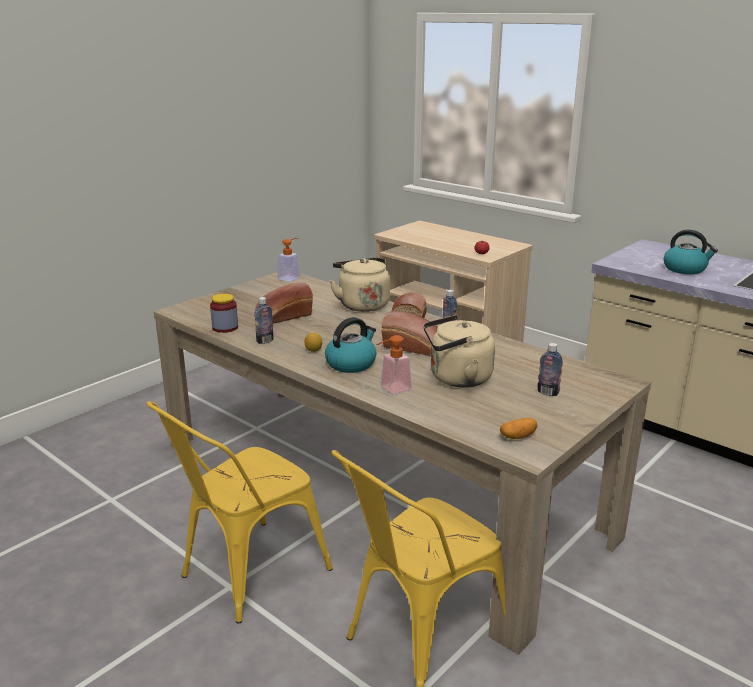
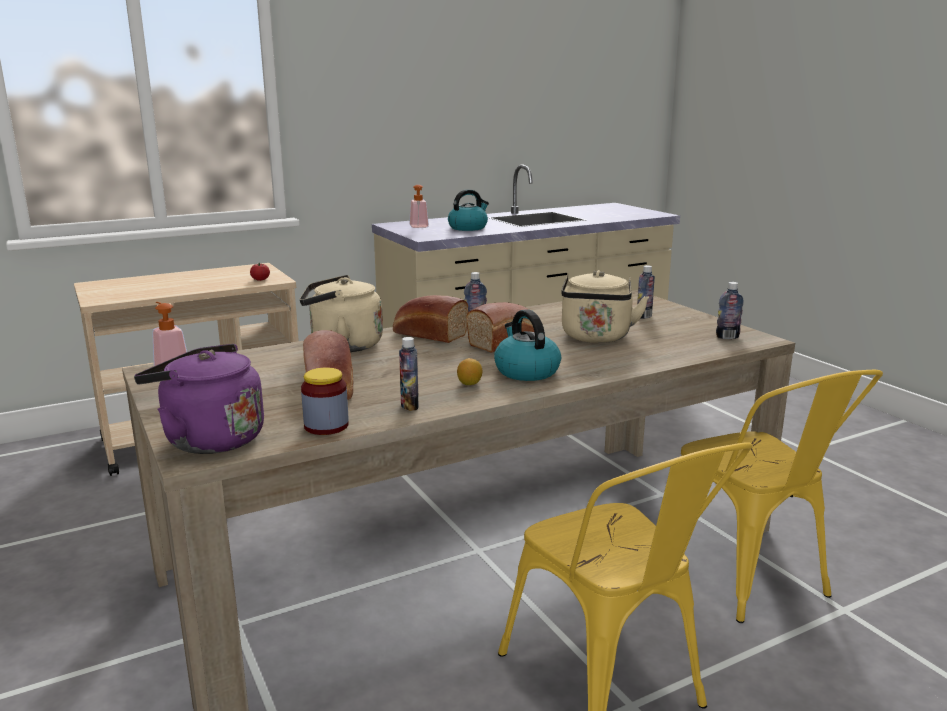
camera: 70 degrees left, 5 degrees down
(198, 308) = (209, 439): none -> purple kettle
(391, 390) = (609, 364): soap dispenser -> soap dispenser (419, 227)
(518, 436) = (727, 337): potato -> bottle

